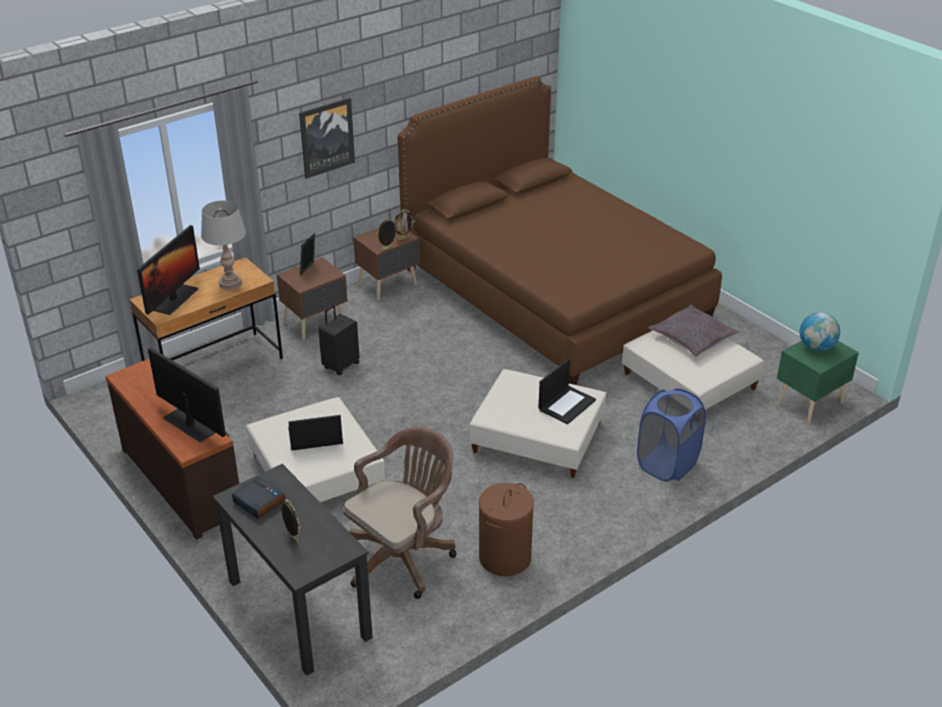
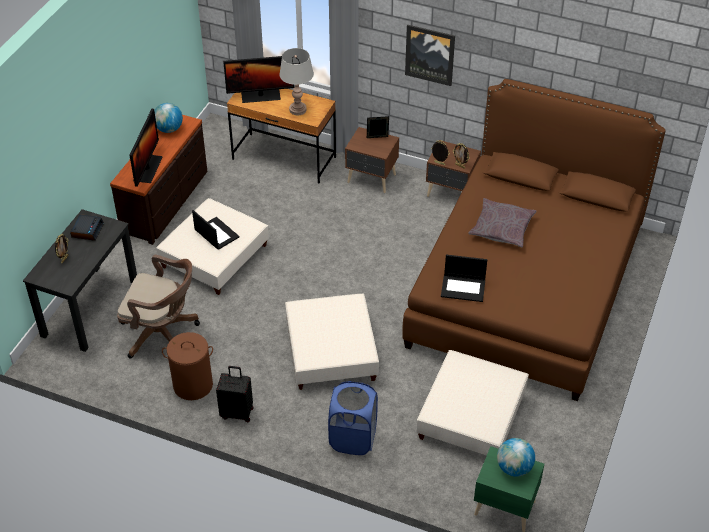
camera: 60 degrees right, 10 degrees up
(140, 385) = (169, 129): none -> globe
(340, 366) = (333, 214): black suitcase -> black suitcase (237, 412)
(567, 404) = (343, 344): laptop -> laptop (463, 288)
(692, 338) = (492, 388): grey pillow -> grey pillow (501, 228)

